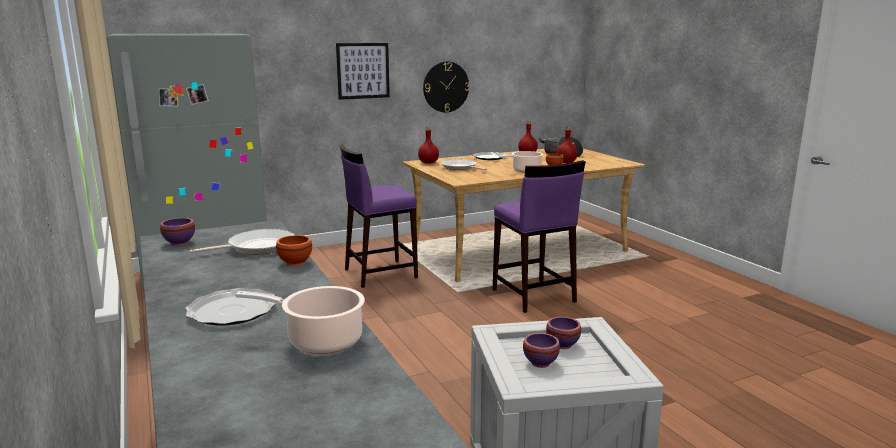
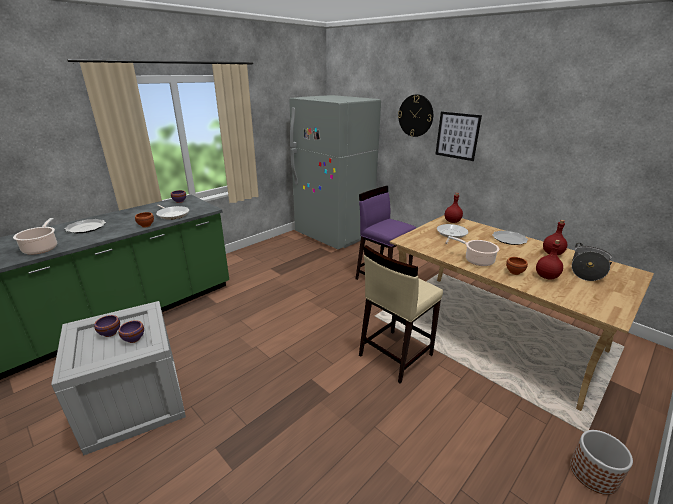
camera: 70 degrees right, 10 degrees up
(446, 87) = (529, 163): wall clock -> wall clock (415, 115)
(533, 296) = (394, 355): purple stool -> beige stool
(682, 265) = (593, 474): none -> planter

